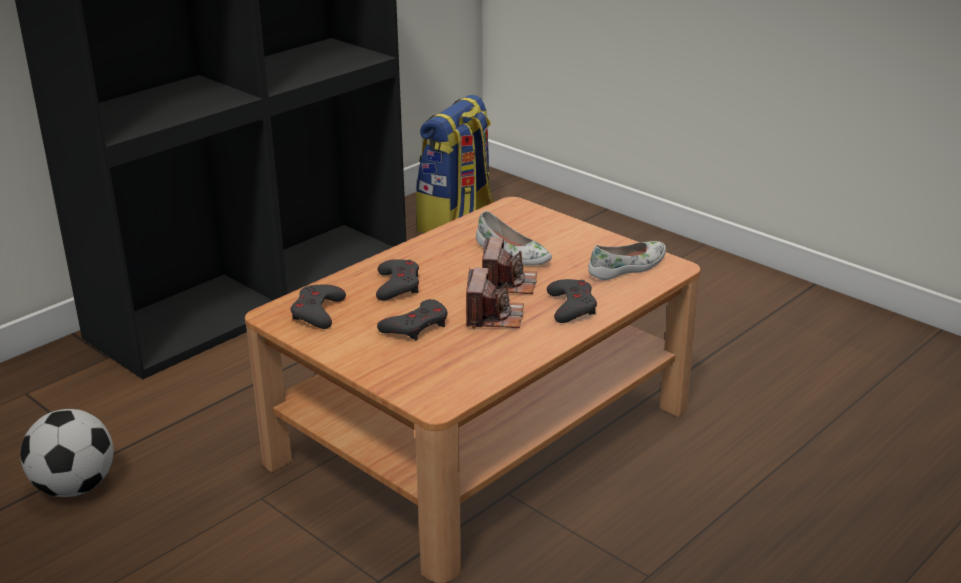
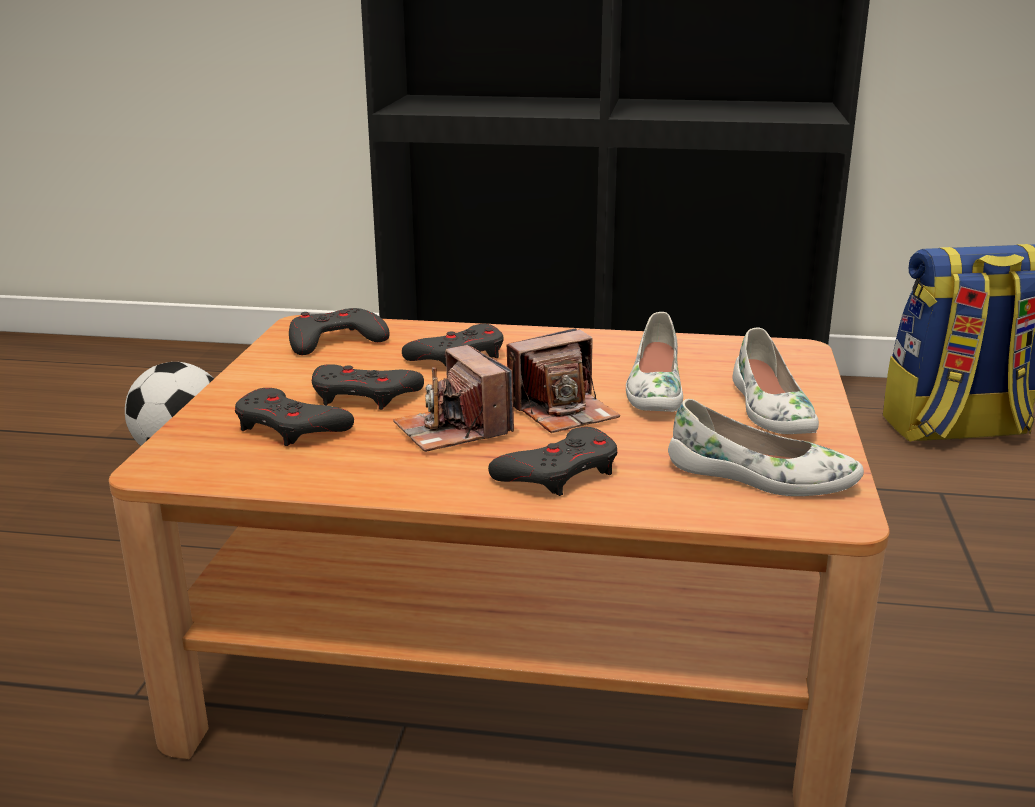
camera: 55 degrees right, 5 degrees down
(431, 357) = (290, 427): none -> grey game controller
(493, 316) = (452, 430): camera -> camera turned 90 degrees clockwise
(569, 239) = (769, 409): none -> white shoe

